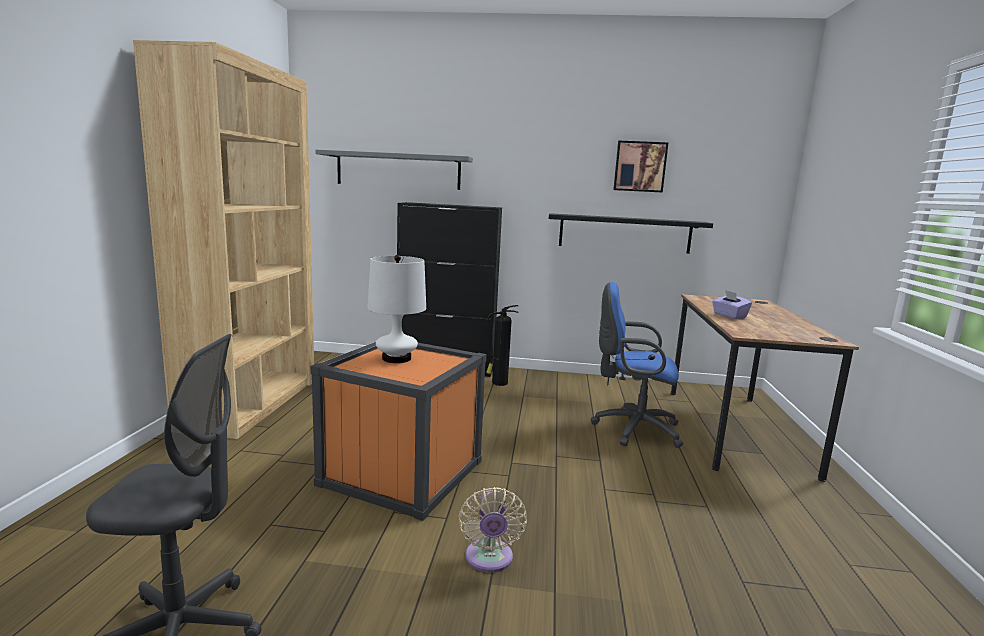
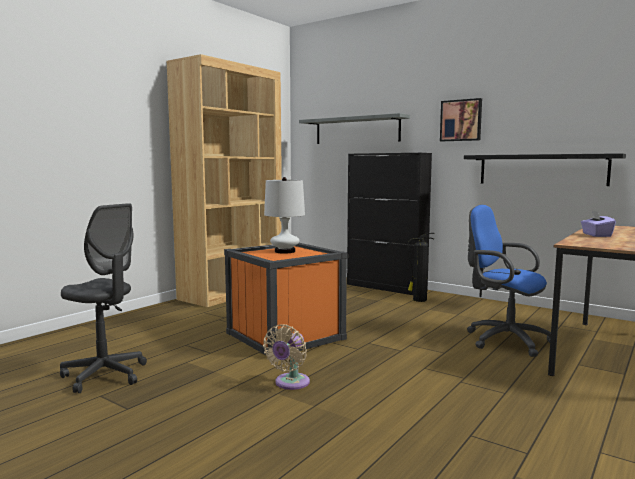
camera: 30 degrees right, 5 degrees down
(639, 166) = (553, 107): picture -> picture (461, 120)

